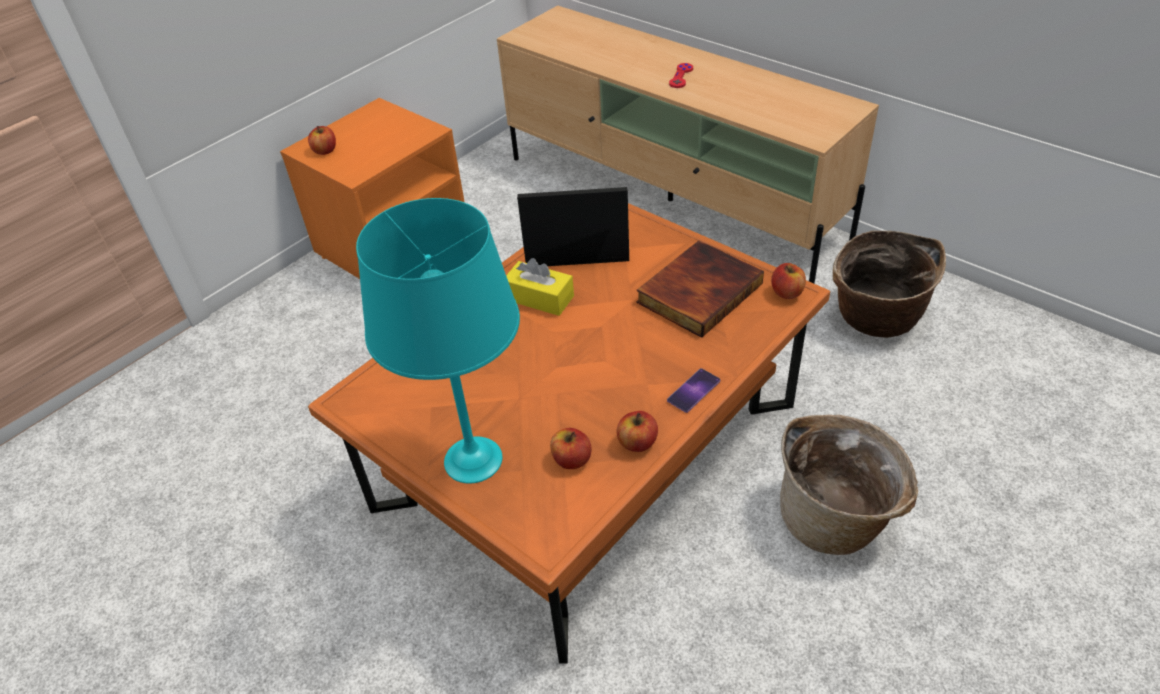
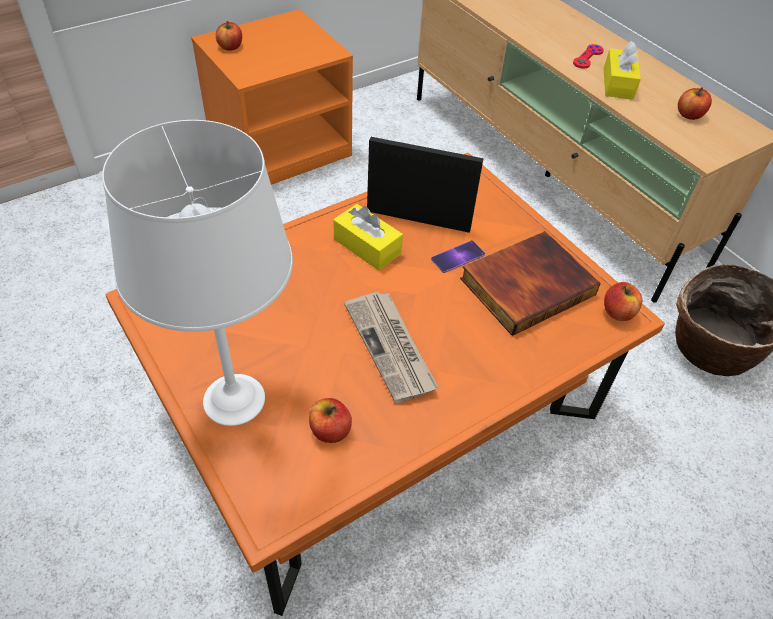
camera: 10 degrees right, 5 degrees up
(473, 459) = (234, 398): turquoise table lamp -> white table lamp
(598, 377) = (391, 347): none -> newspaper
(637, 443) = (403, 433): apple -> apple (689, 115)
(693, 390) = (482, 392): phone -> phone (458, 257)
(717, 93) = (618, 84): none -> yellow tissue box
(836, 519) = (598, 551): basket -> none

